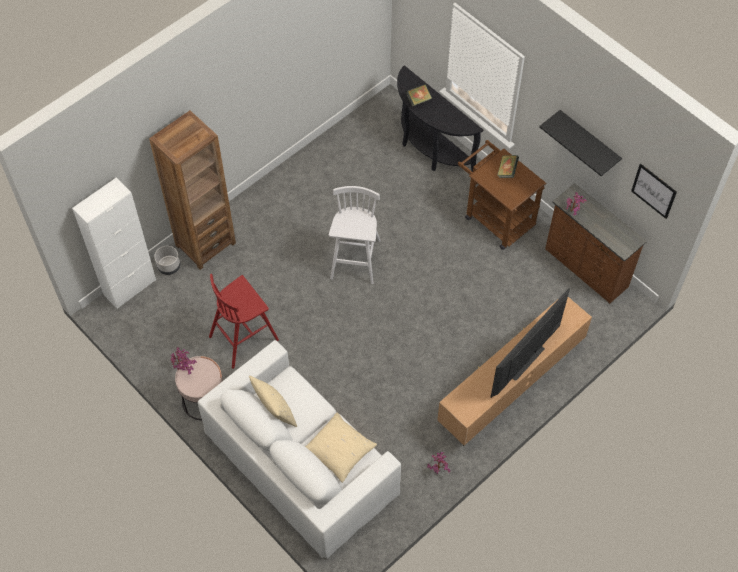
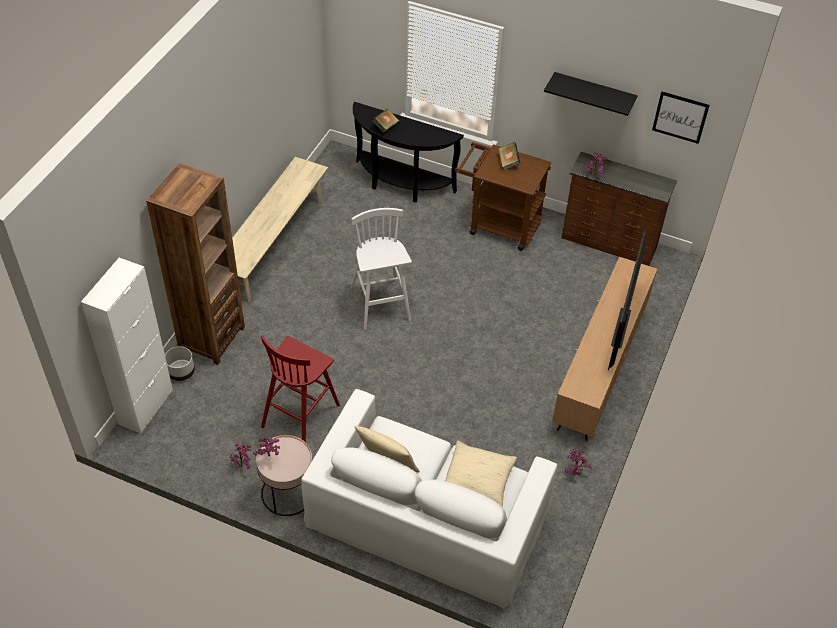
camera: 25 degrees left, 10 degrees down
(294, 174) = (274, 245): none -> beige bench

